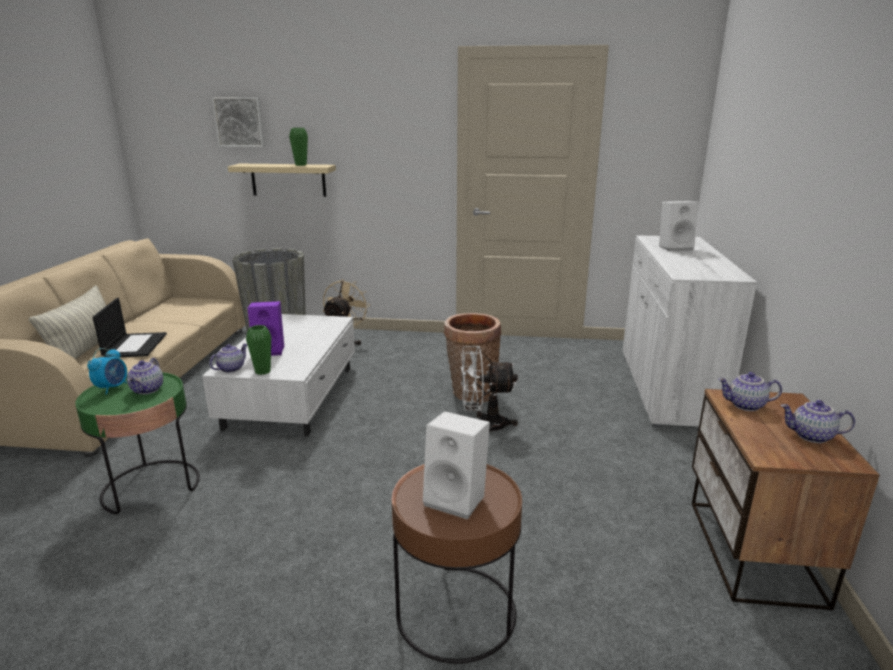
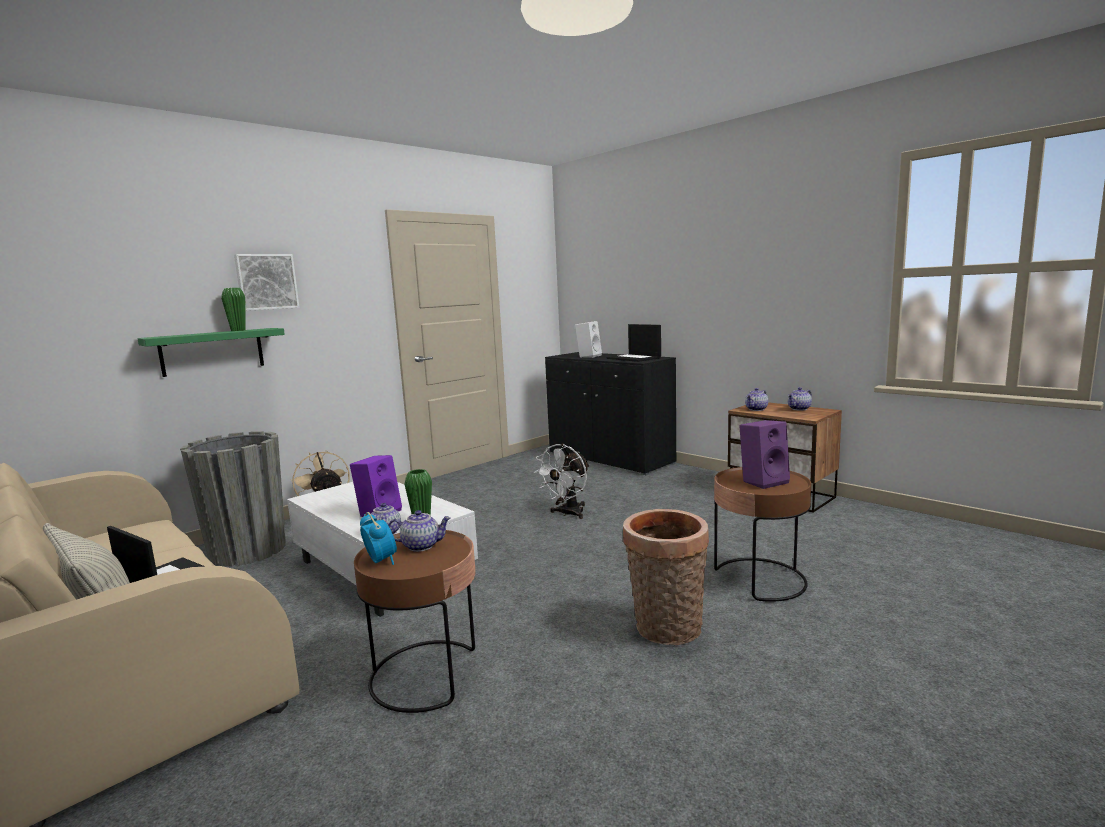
camera: 50 degrees left, 10 degrees down
(148, 390) = (421, 546): teapot -> teapot turned 45 degrees counterclockwise
(151, 487) = (426, 674): green side table -> brown side table
(240, 122) = (137, 285): picture -> picture (266, 282)
(288, 180) = (212, 351): beige shelf -> green shelf
(457, 499) = (763, 481): white speaker -> purple speaker
(471, 393) = (516, 505): basket -> basket (666, 630)
(667, 387) = (610, 458): white cabinet -> black cabinet
(702, 267) = (634, 358): none -> laptop

